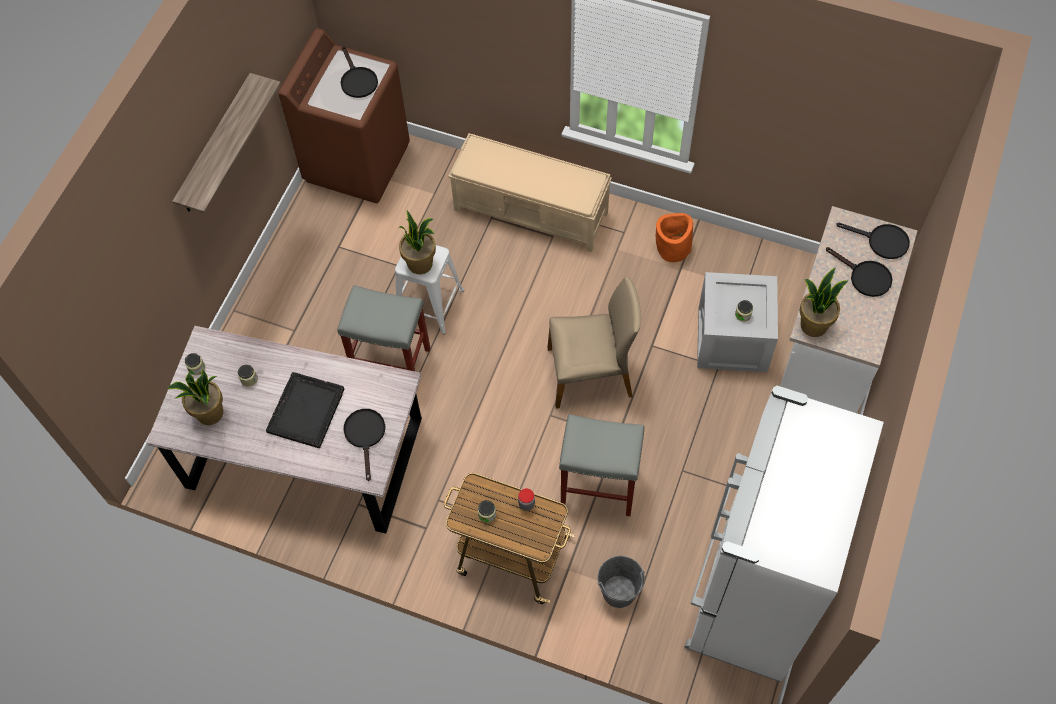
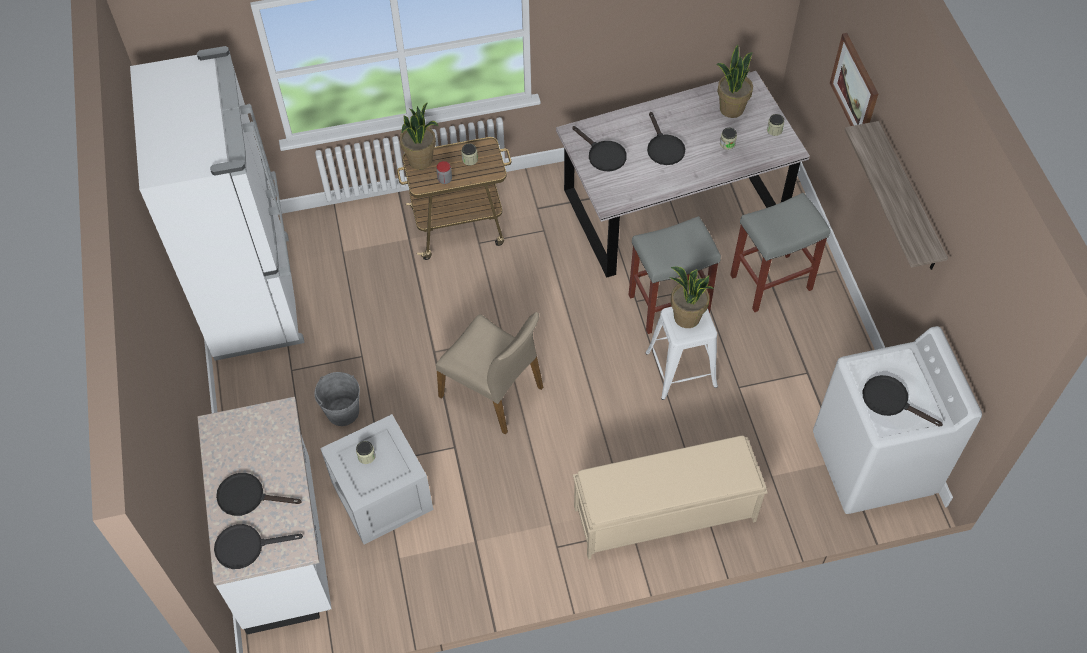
camera: 145 degrees right, 5 degrees down
(147, 254) = (855, 87): none -> picture
(306, 410) = (663, 147): black tray -> black frying pan
(357, 162) = (873, 464): brown washing machine -> white washing machine
(591, 373) = (493, 391): beige chair -> beige chair turned 105 degrees counterclockwise
(600, 486) = (423, 307): grey stool -> grey stool (770, 283)
(619, 591) = (360, 245): grey bucket -> grey bucket (343, 411)
(673, 248) = (496, 559): orange planter -> none
(813, 325) = (277, 419): potted plant -> potted plant (421, 160)

